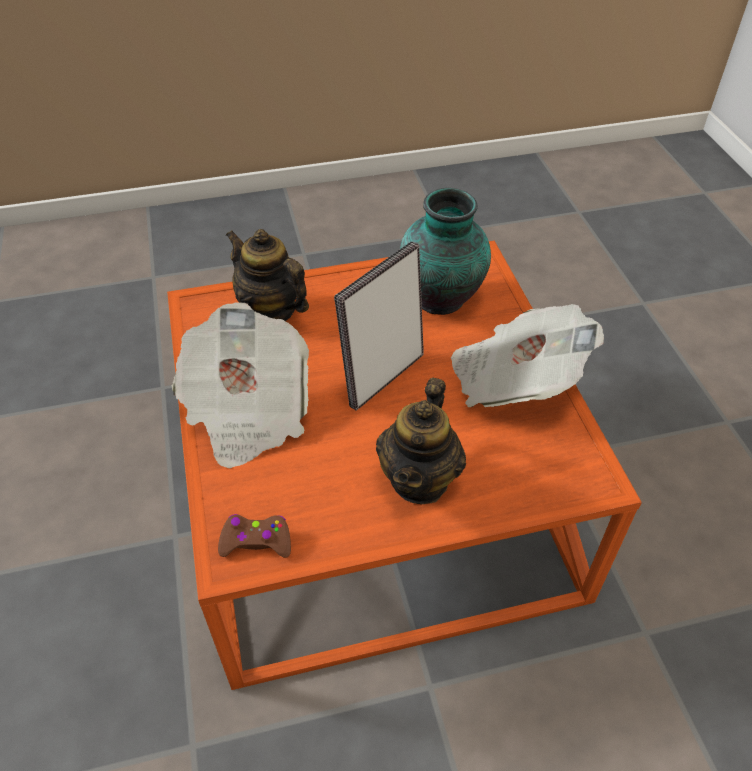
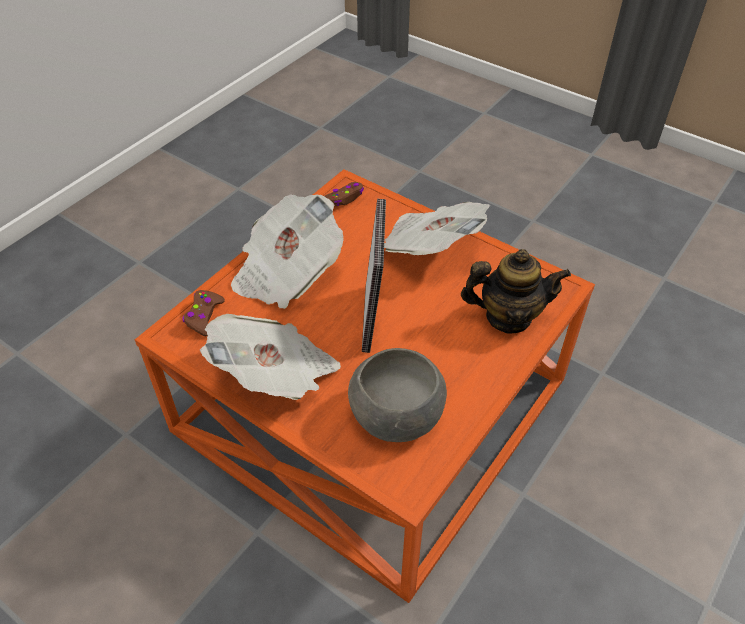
camera: 140 degrees right, 0 degrees up
(420, 479) = (287, 272): teapot -> newspaper
(443, 298) = (396, 415): vase -> grey bowl
(549, 480) = (204, 316): none -> brown game controller

